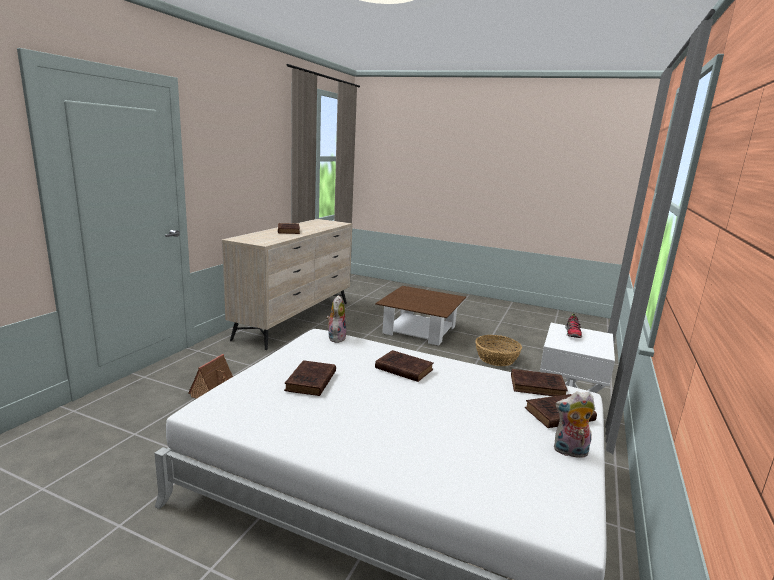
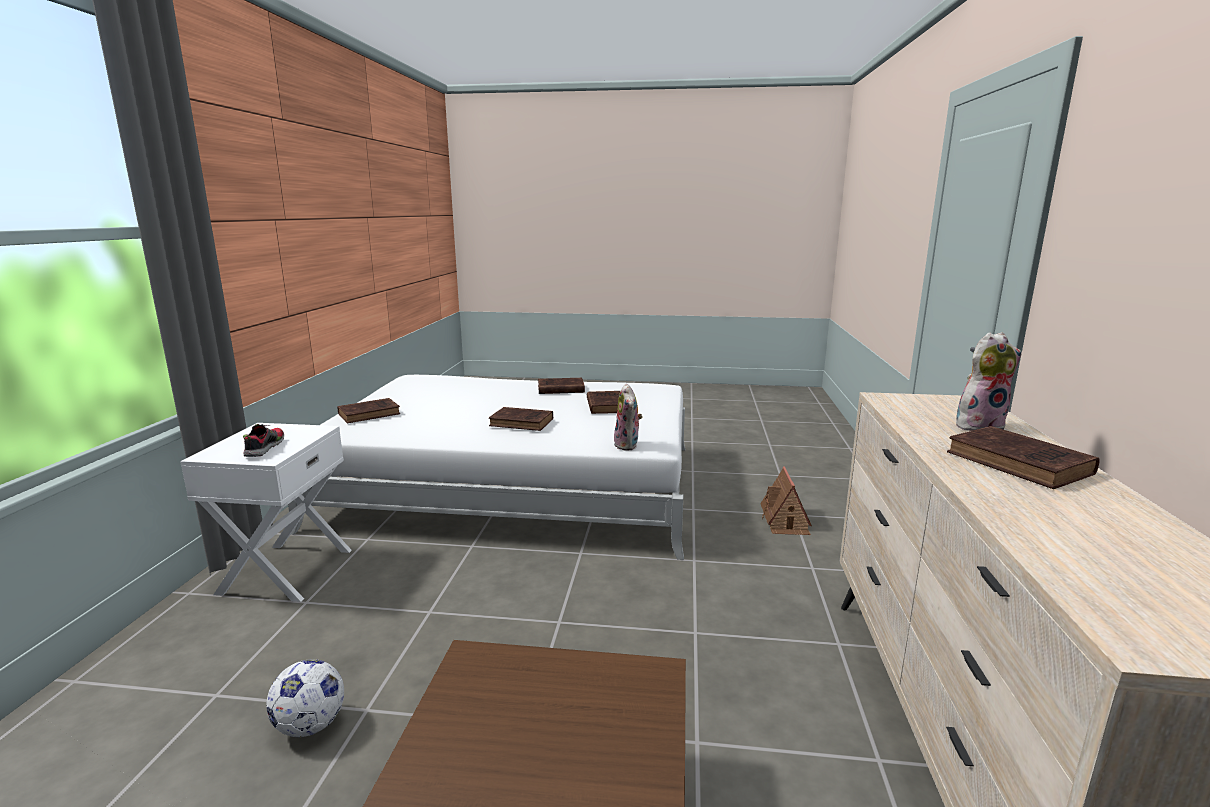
camera: 165 degrees right, 0 degrees up
(496, 358) = (310, 726): basket -> football
(539, 386) = (368, 432): brown book -> brown book (559, 389)
(569, 452) = (384, 397): plush toy -> plush toy (979, 425)

